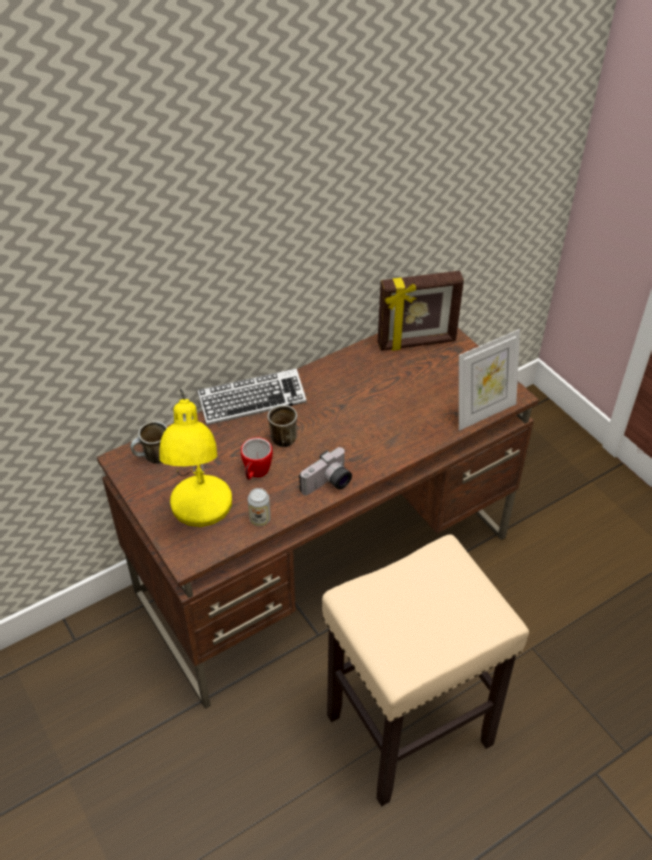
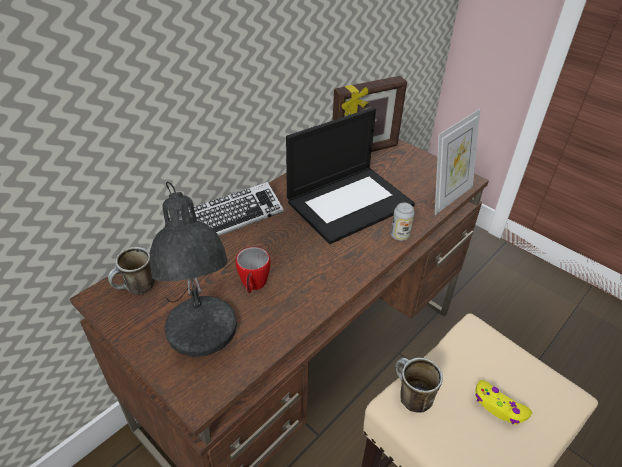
camera: 15 degrees left, 5 degrees down
(200, 509) = (202, 336): yellow table lamp -> grey table lamp
(260, 519) = (272, 334): can -> can (400, 235)
(281, 437) = (268, 246): mug -> mug (409, 396)
(328, 484) = (333, 284): camera -> none
(377, 402) = (350, 202): none -> laptop
(434, 616) = (499, 407): none -> yellow game controller

